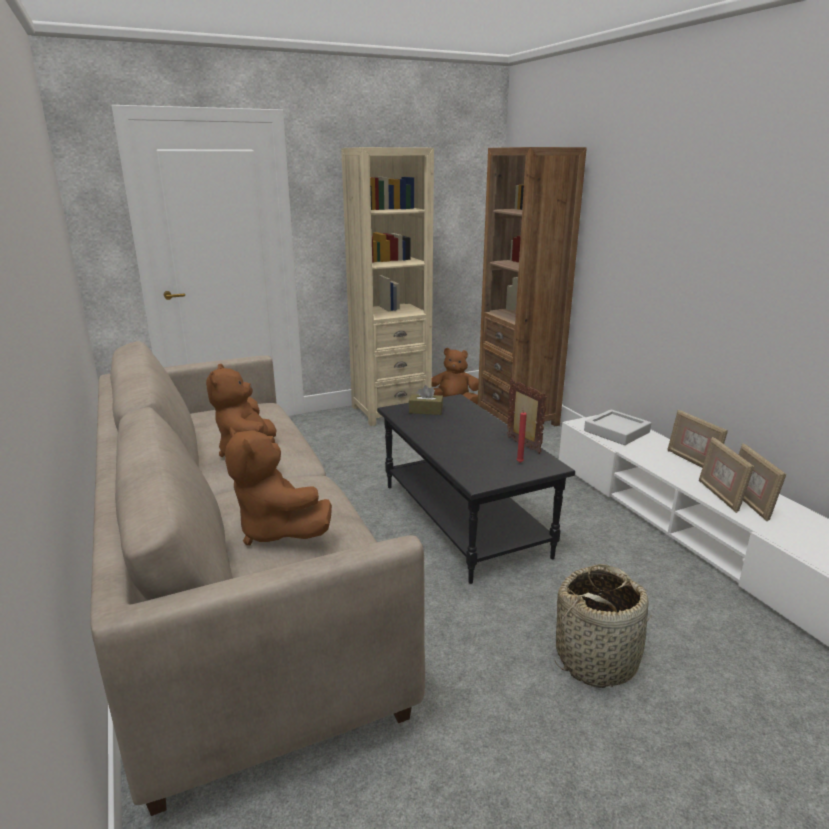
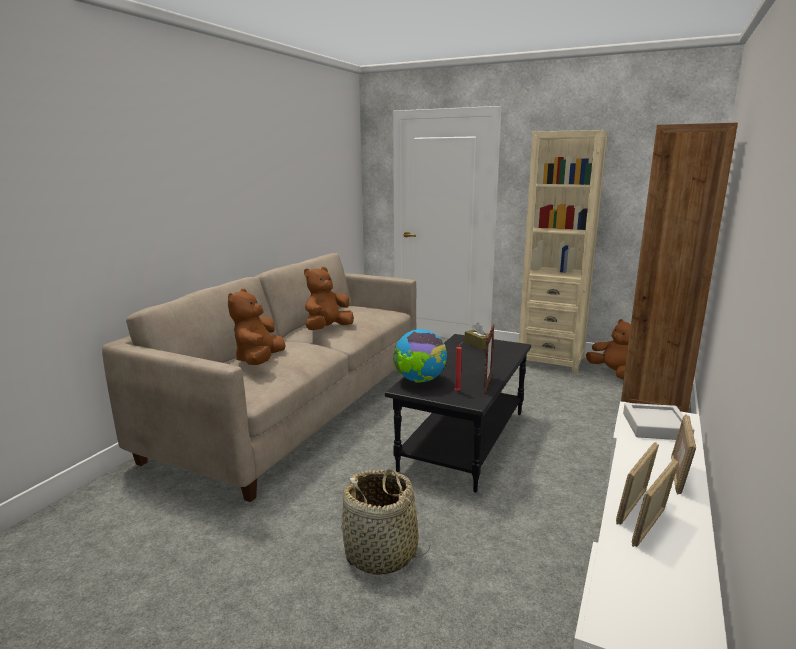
camera: 50 degrees right, 5 degrees down
(470, 468) = (420, 381): none -> globe

